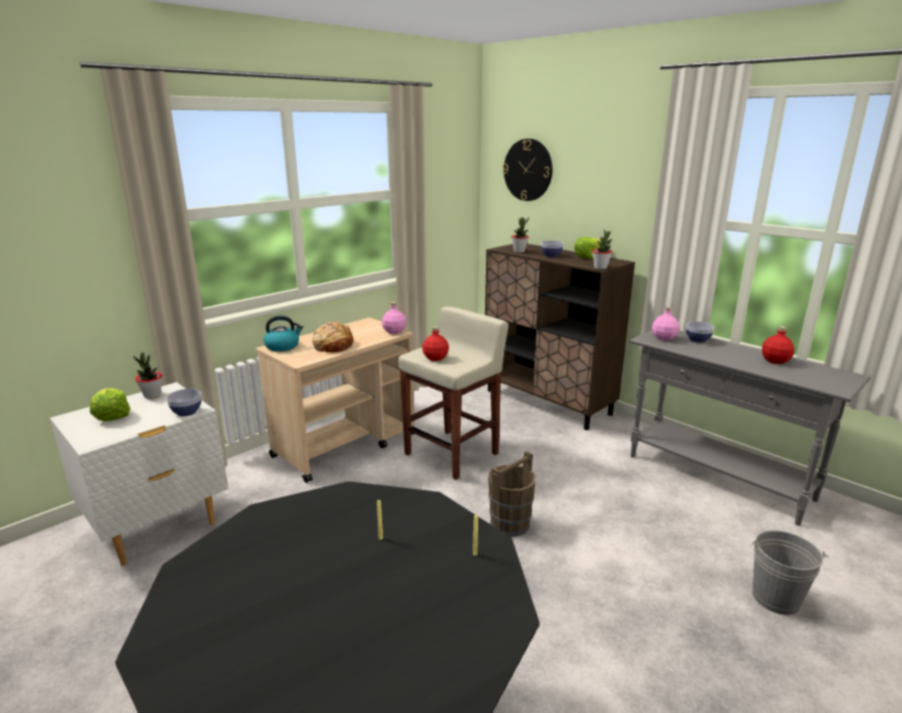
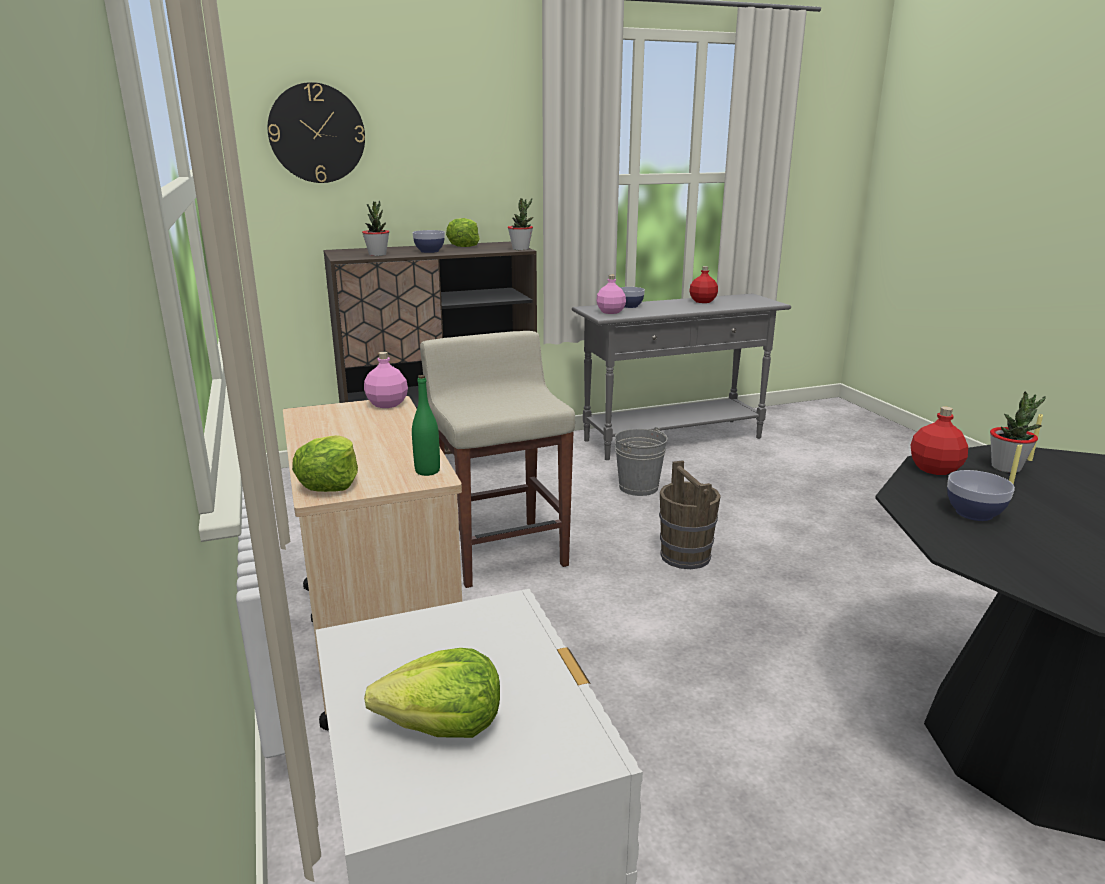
camera: 65 degrees left, 0 degrees up
(152, 395) = (369, 663): potted plant -> potted plant (1006, 468)
(187, 412) = (513, 619): bowl -> bowl (974, 513)
(283, 346) = (330, 483): kettle -> lettuce
(307, 359) = (427, 471): none -> green bottle
(333, 345) = (387, 447): bread -> none
(435, 358) = (501, 408): red bottle -> red bottle (935, 469)
(775, 598) = (846, 477): grey bucket -> grey bucket (638, 487)

